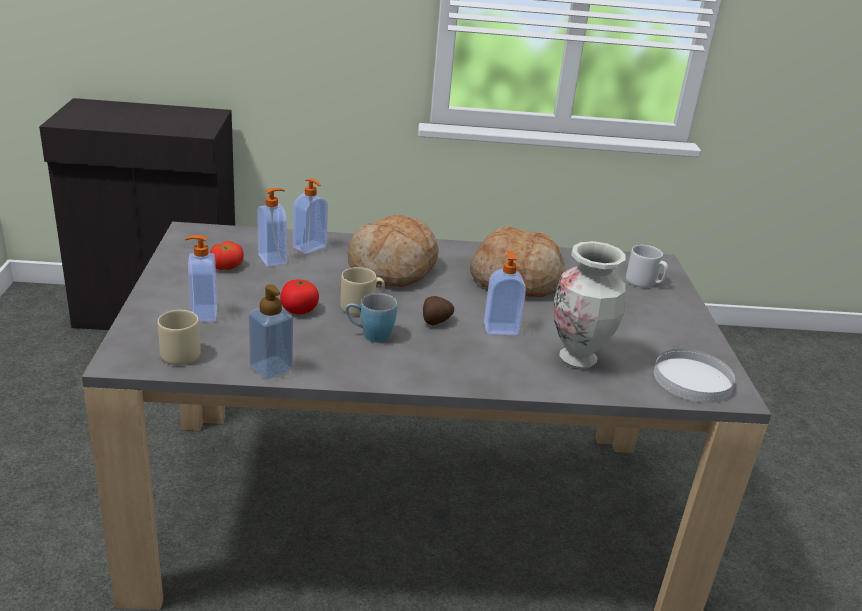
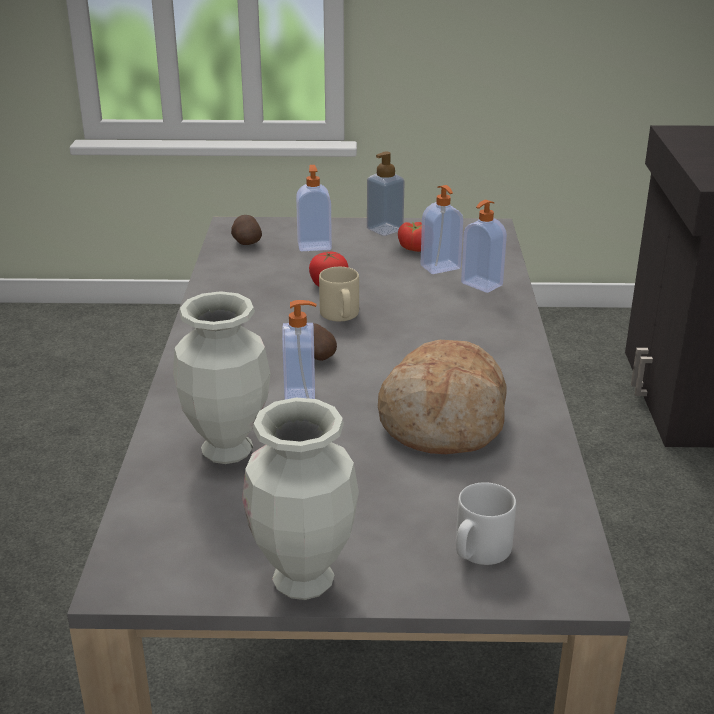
camera: 95 degrees right, 0 degrees up
(180, 352) = (246, 243): beige mug -> potato
(271, 368) = (218, 278): soap dispenser -> soap dispenser (385, 229)
(369, 335) = (279, 320): blue mug -> none
(393, 268) = (444, 332): bread -> none
(693, 380) = (167, 547): white plate -> none
(696, 333) = (303, 581): none -> vase

